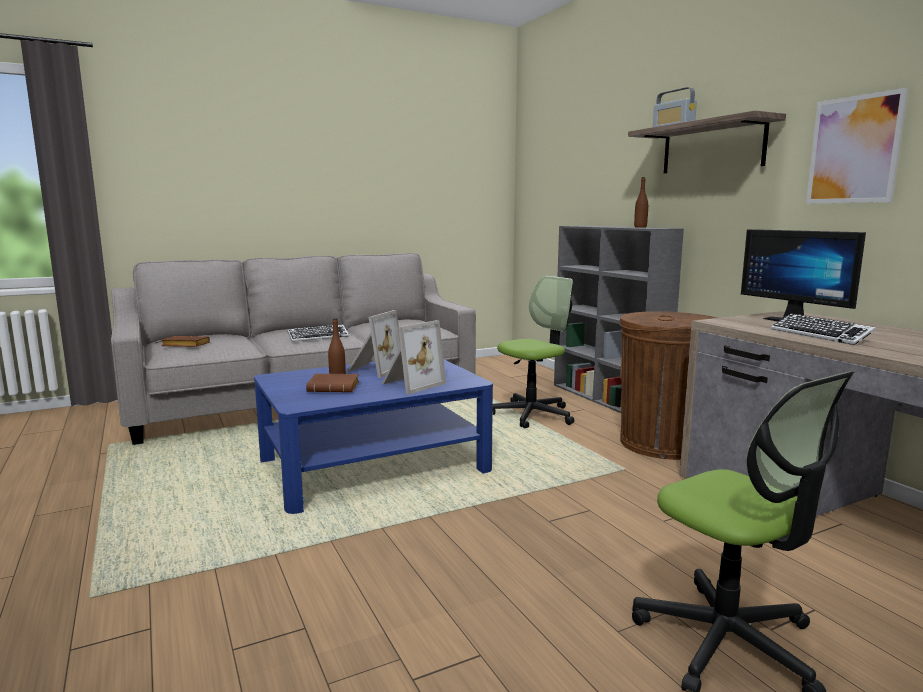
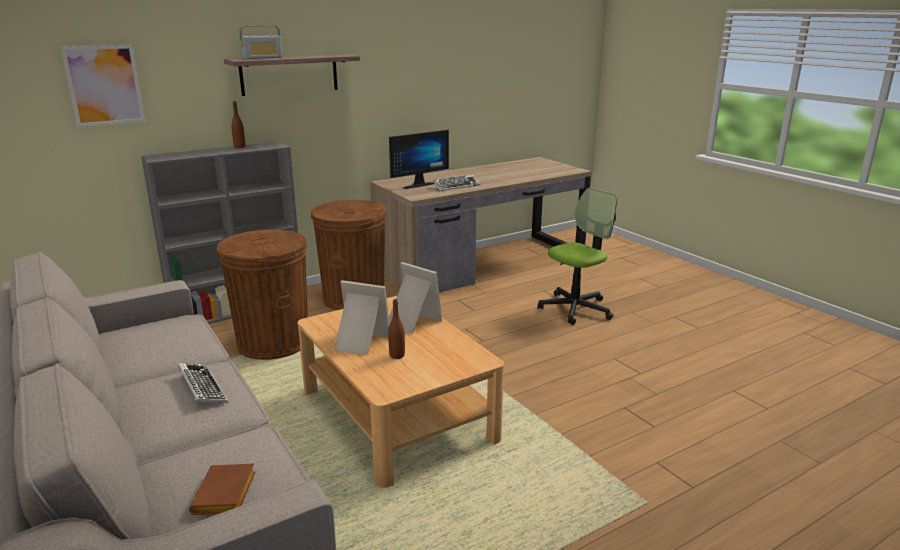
camera: 95 degrees left, 10 degrees up
(335, 388) = (426, 352): brown book -> none
(374, 465) = (396, 414): blue coffee table -> beige coffee table
(532, 415) = (273, 343): office chair -> brown trash can
(854, 150) = (391, 80): picture -> picture (104, 85)

